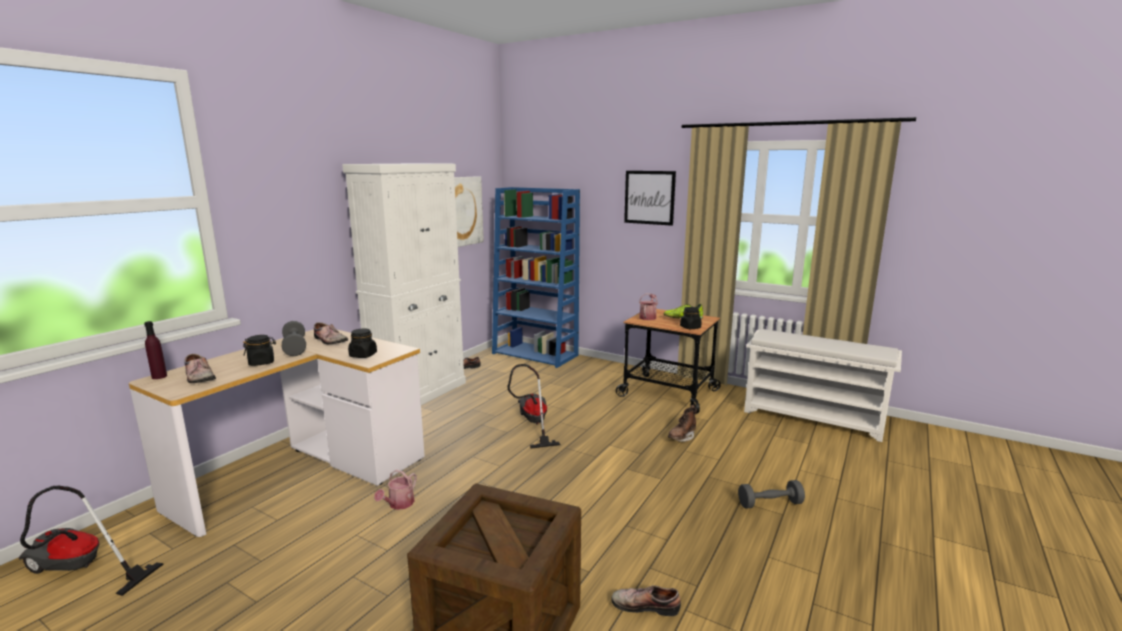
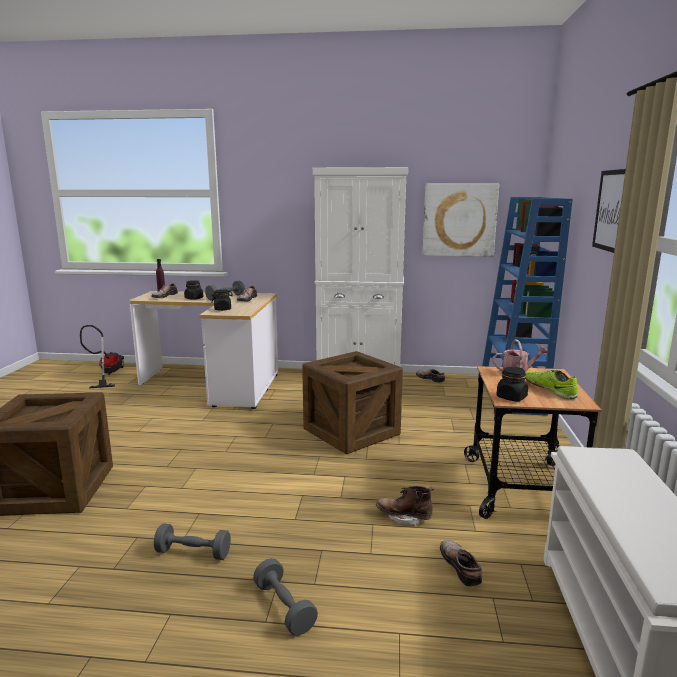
camera: 65 degrees right, 0 degrees up
(399, 504) = (191, 419): watering can -> none
(533, 424) = (351, 432): vacuum cleaner -> crate
(645, 604) = (85, 543): shoe -> shoe (462, 566)
(690, 535) = (193, 553): none -> grey dumbbell

